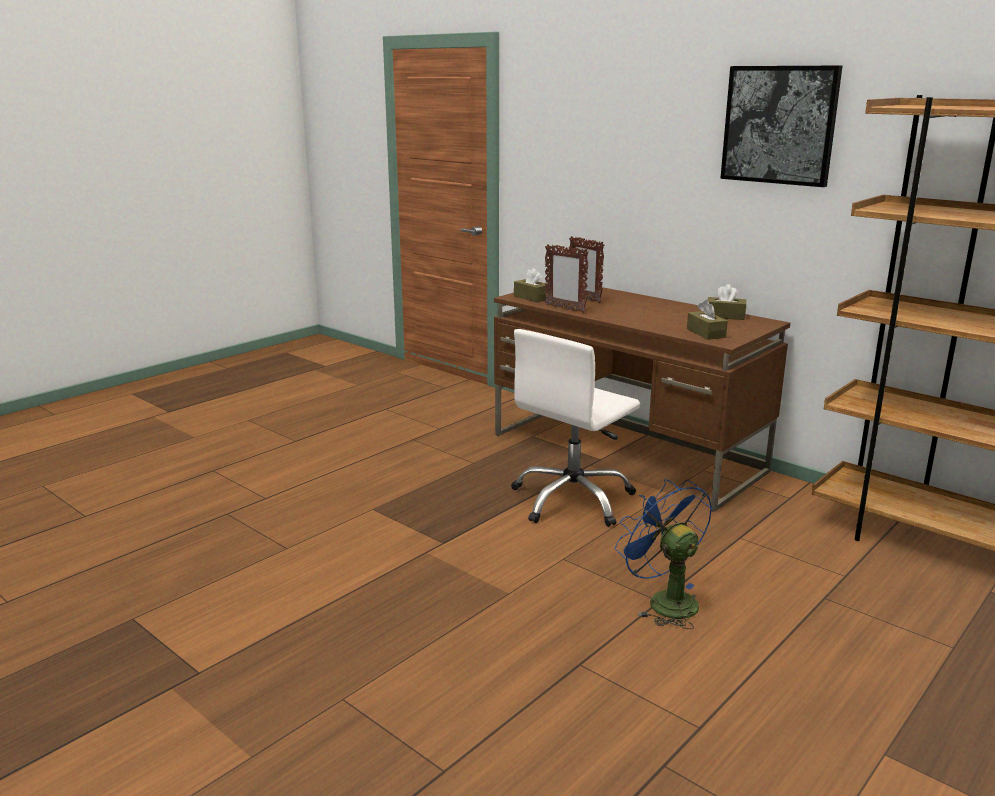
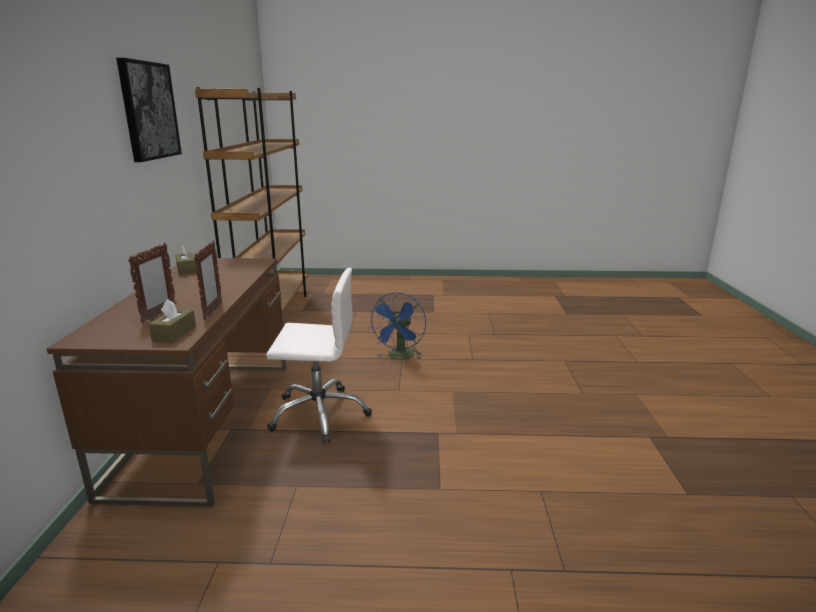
camera: 130 degrees left, 0 degrees up
(706, 333) = (245, 266): brown tissue box -> none

